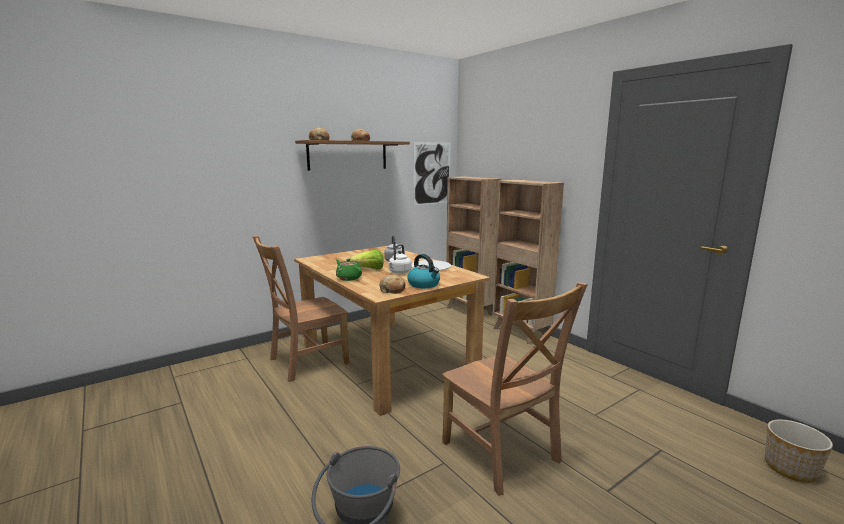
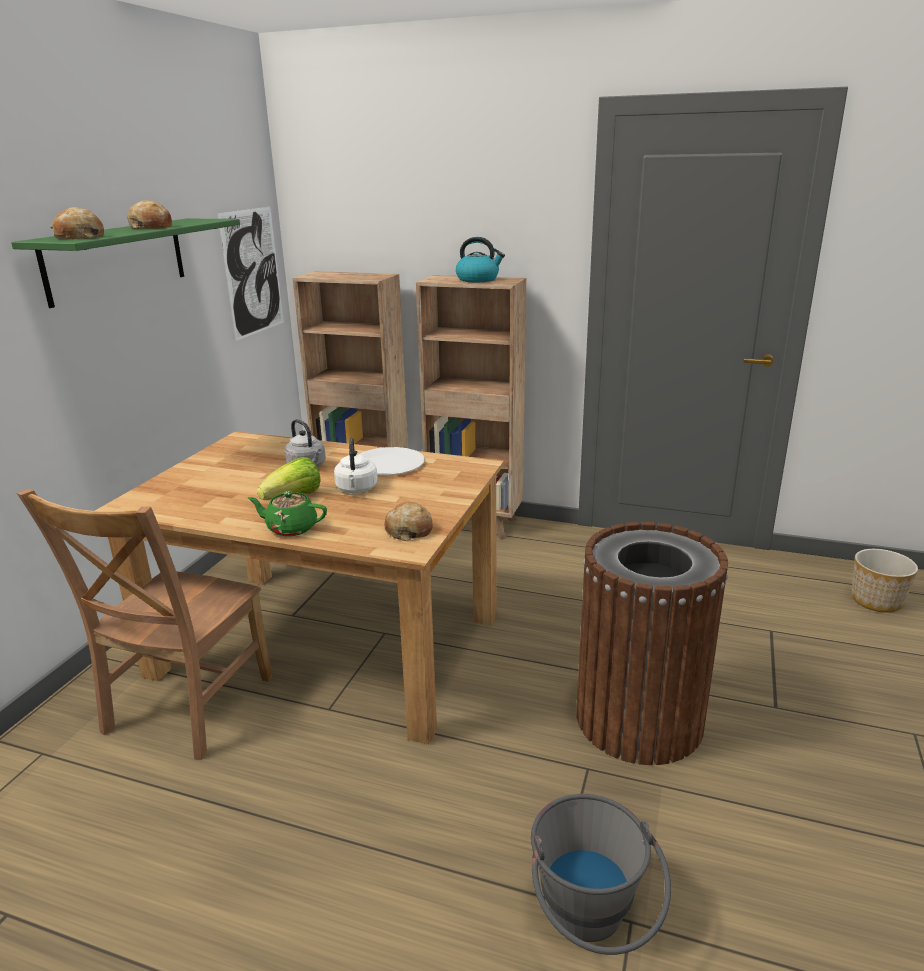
camera: 35 degrees left, 10 degrees up
(348, 155) = (116, 260): brown shelf -> green shelf
(424, 284) = (438, 504): kettle -> kettle (478, 279)
(502, 455) = (639, 719): brown chair -> brown trash can

